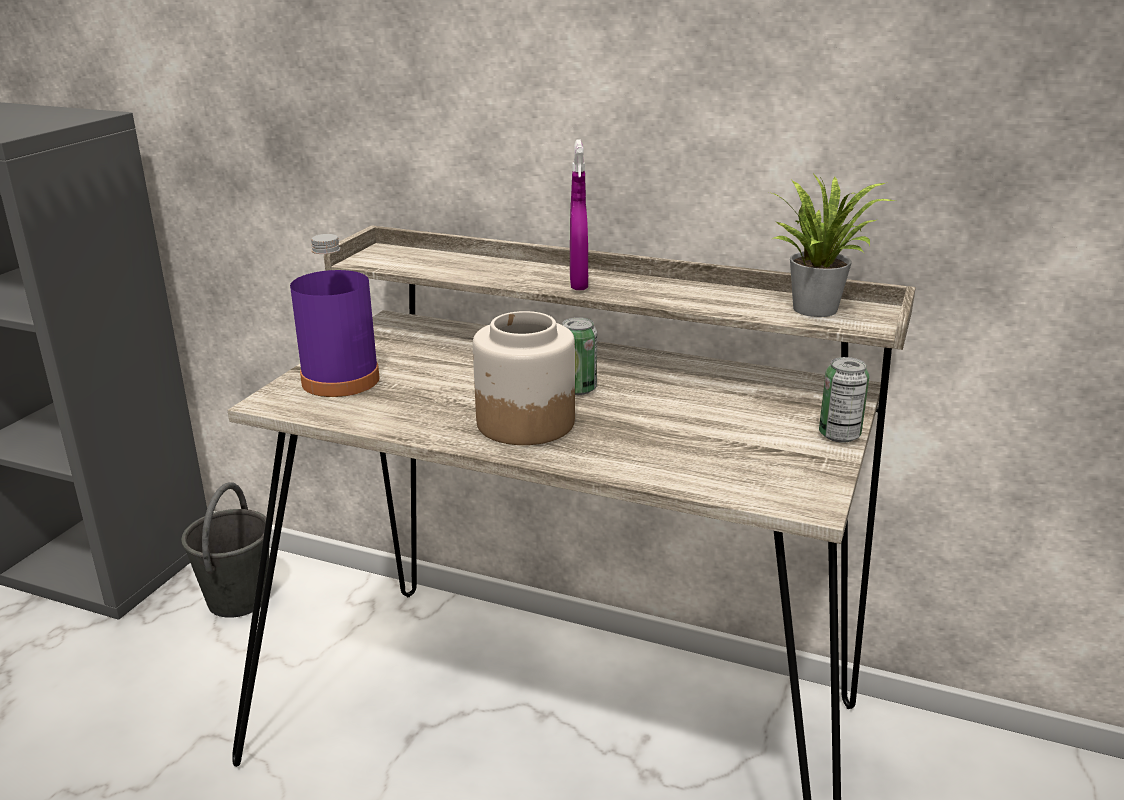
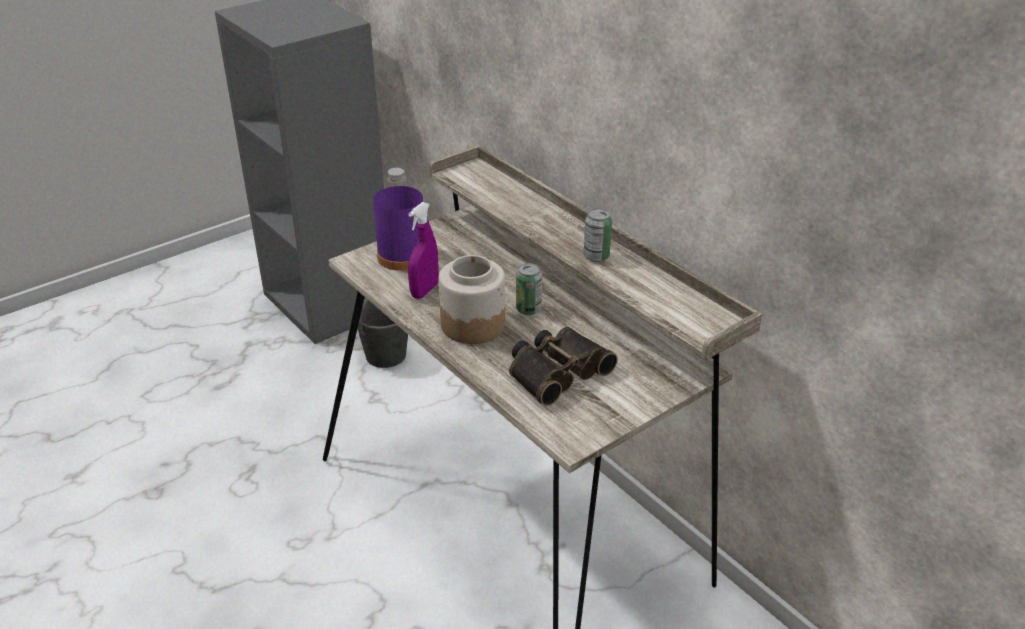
camera: 30 degrees right, 10 degrees up
(578, 284) = (560, 235): purple spray bottle -> purple spray bottle (424, 291)
(692, 438) = (556, 371): none -> binoculars
(817, 307) = (688, 306): potted plant -> none
(839, 435) = (648, 402): can -> can (596, 256)

